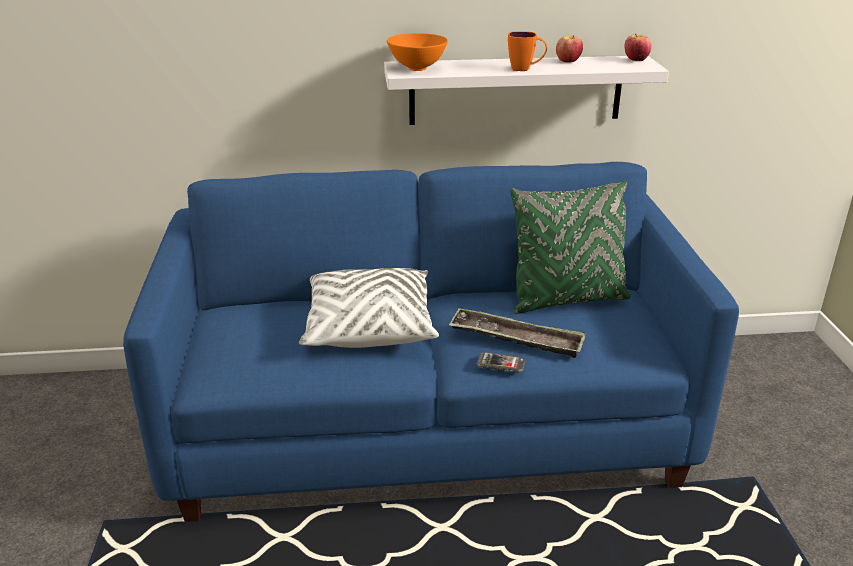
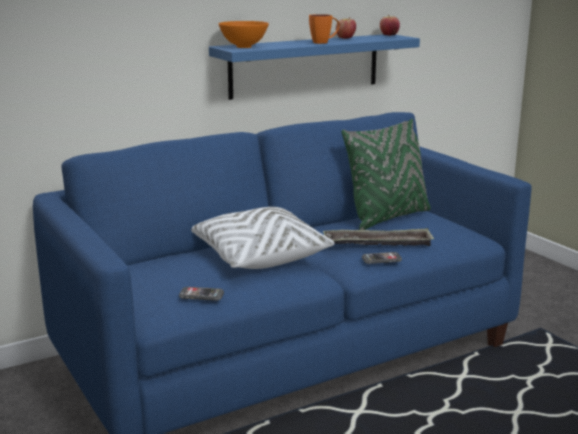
camera: 25 degrees left, 10 degrees down
(262, 368) = (201, 295): none -> phone
(516, 90) = (305, 65): white shelf -> blue shelf

